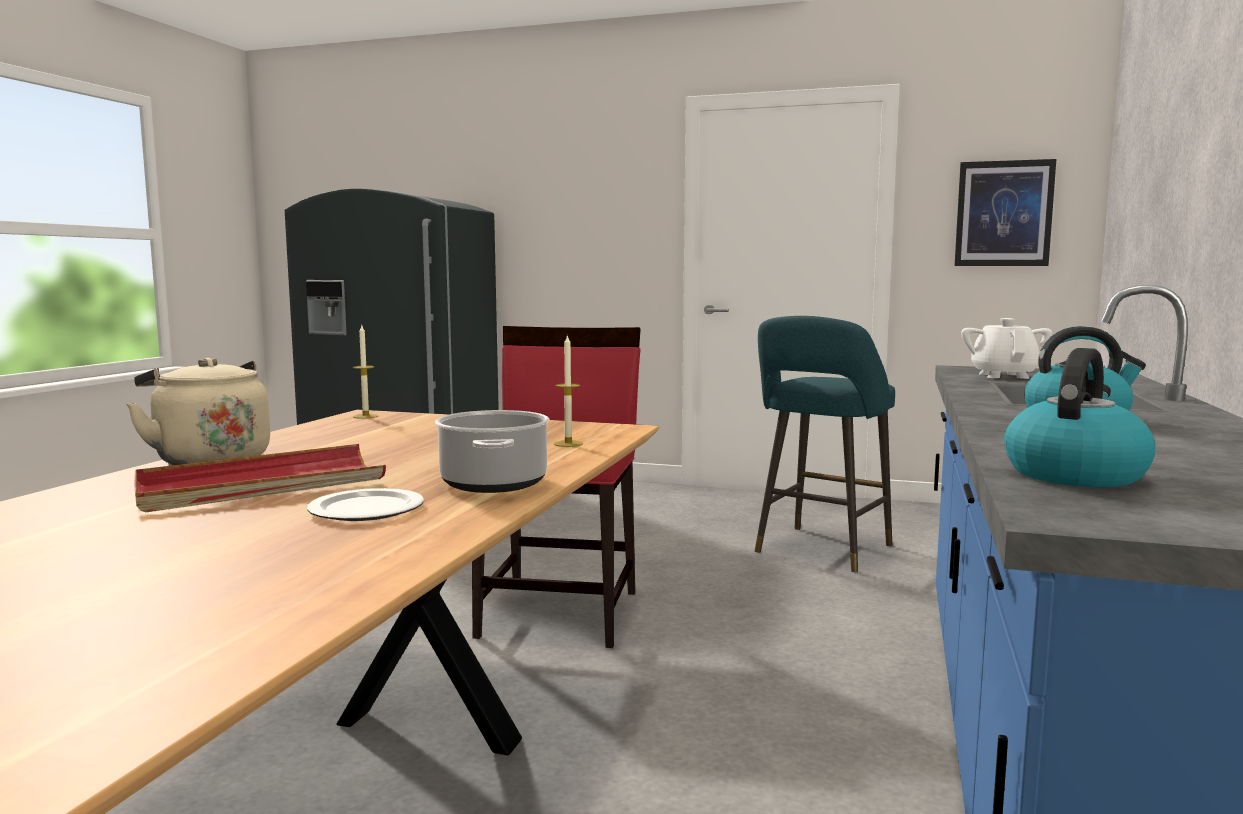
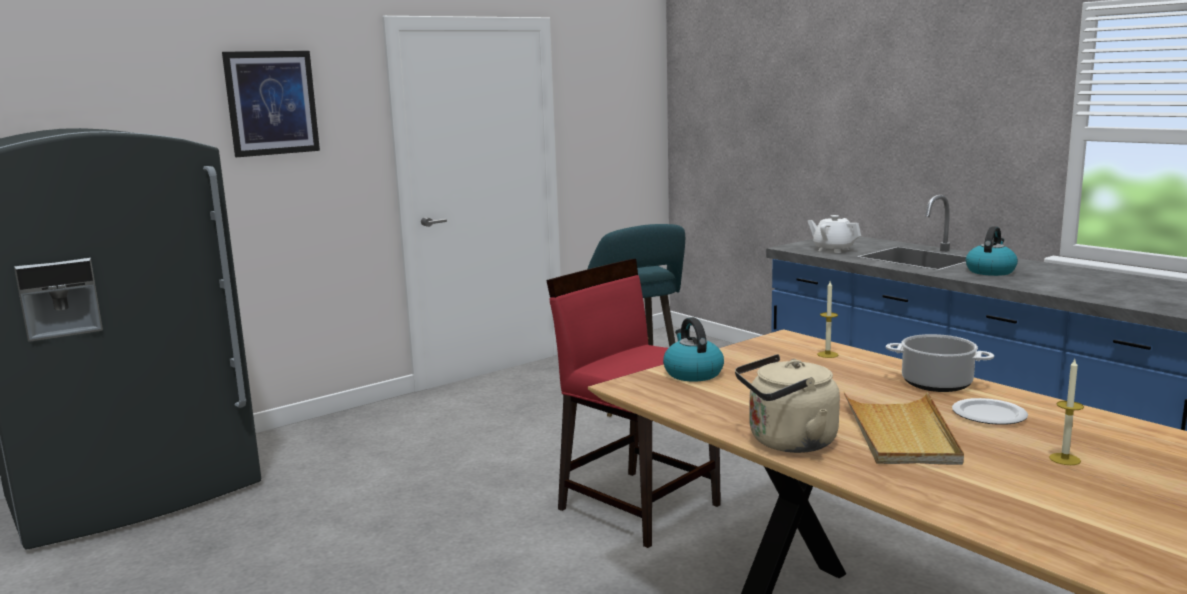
camera: 55 degrees left, 5 degrees up
(260, 486) = (900, 433): red tray -> beige tray
(365, 416) = (636, 387): candle -> candle (1064, 459)
(1003, 214) = (618, 120): picture -> picture (272, 103)
(1074, 474) = (1120, 298): kettle -> kettle (692, 373)

